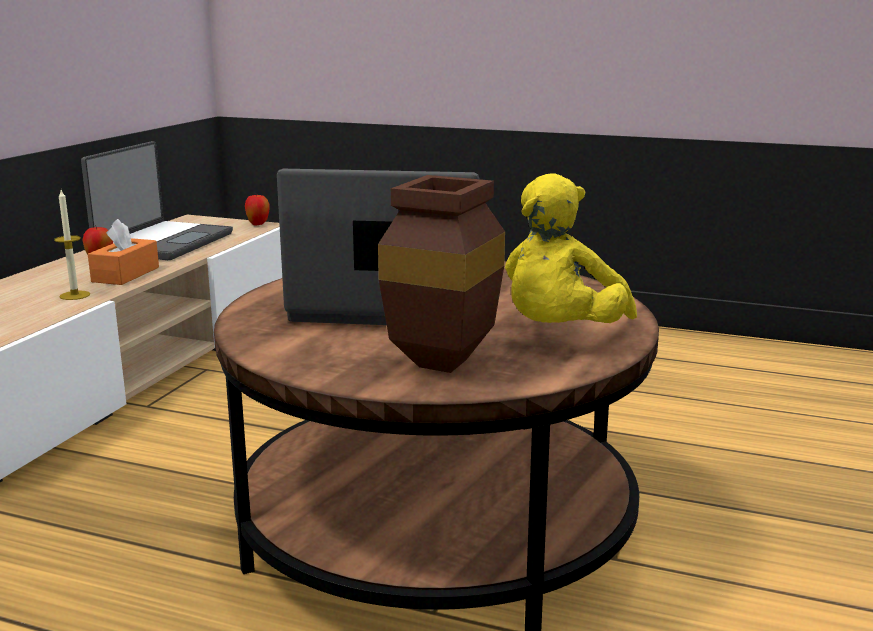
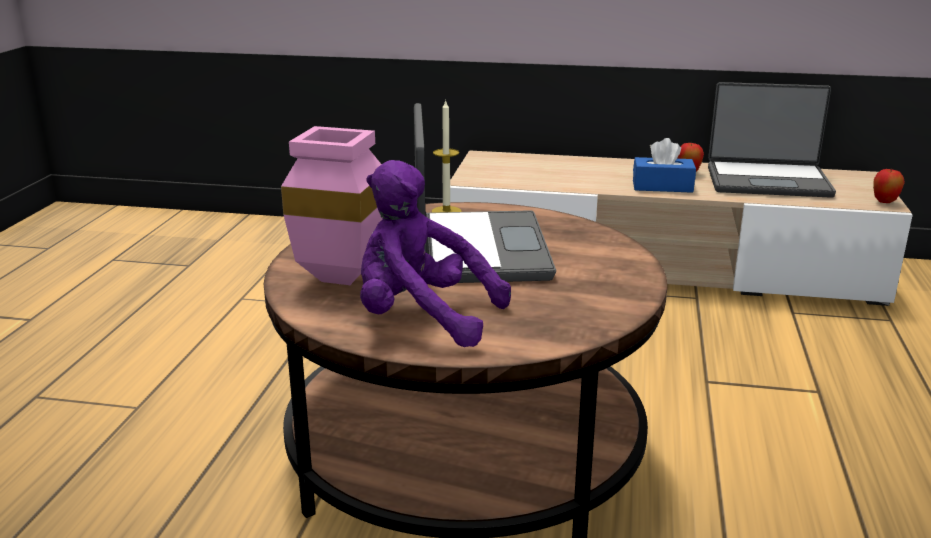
camera: 80 degrees right, 5 degrees up
(75, 295) = (597, 183): candle -> candle (446, 211)
(126, 274) = (662, 186): orange tissue box -> blue tissue box
(443, 366) = (335, 278): brown vase -> pink vase
(560, 335) = (422, 318): yellow plush toy -> purple plush toy

